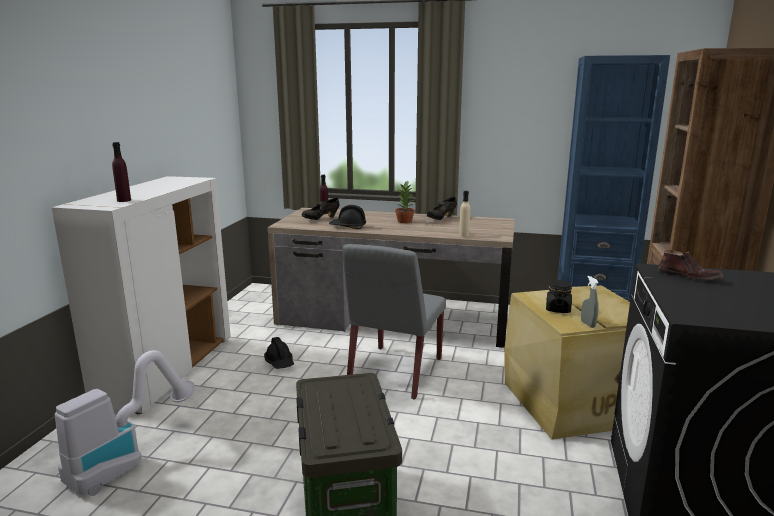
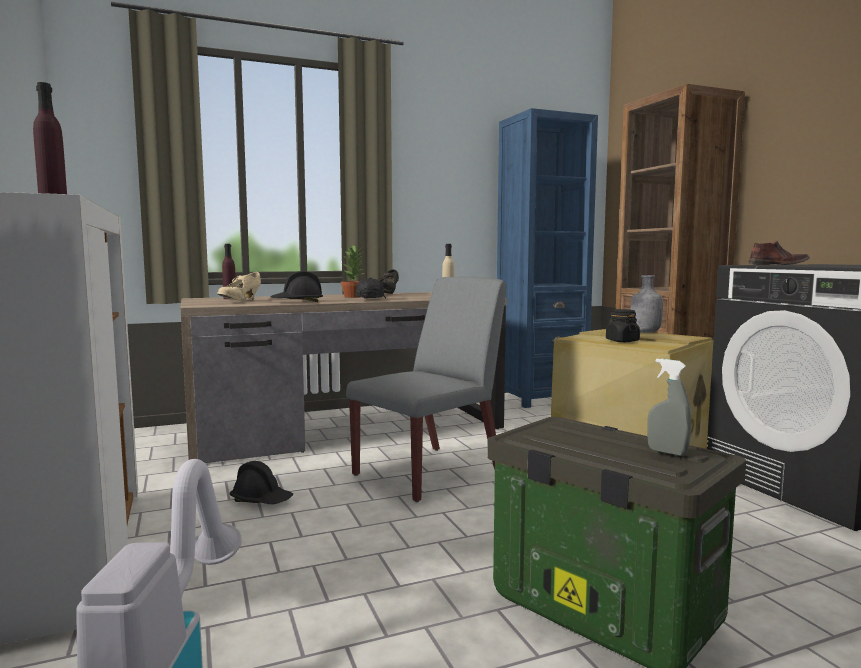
camera: 35 degrees left, 10 degrees down
(320, 219) = (240, 301): black shoe -> beige shoe
(395, 372) = (429, 472): grey chair -> grey chair turned 120 degrees counterclockwise
(403, 229) = (371, 299): none -> black cap
(588, 324) = (669, 344): grey spray bottle -> grey spray bottle (667, 452)
(612, 300) = (644, 332): none -> grey bottle

